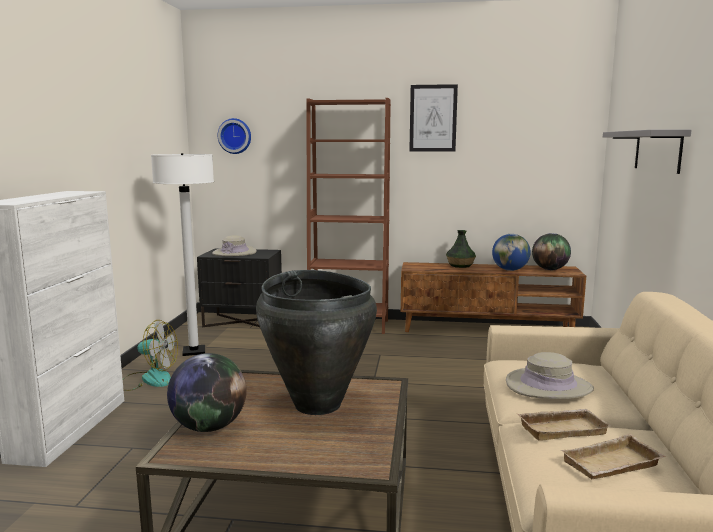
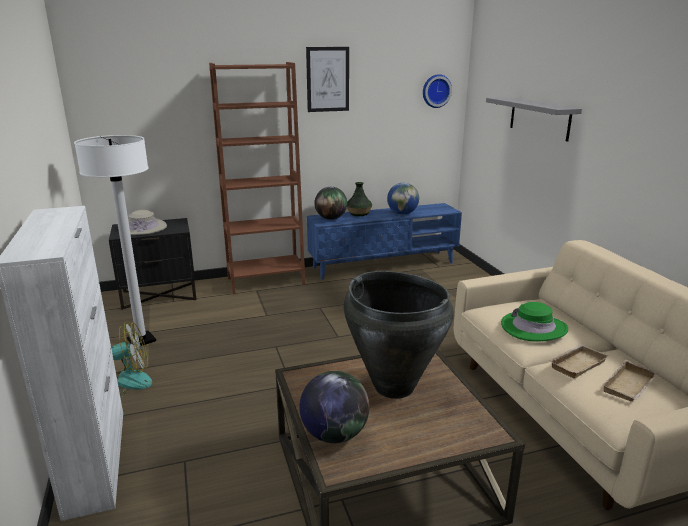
camera: 25 degrees left, 10 degrees up
(235, 136) = (123, 102): wall clock -> wall clock (436, 91)
(487, 329) = (384, 265): brown tv stand -> blue tv stand
(548, 386) = (533, 328): beige hat -> green hat
(550, 269) = (430, 209): globe -> globe (331, 218)

